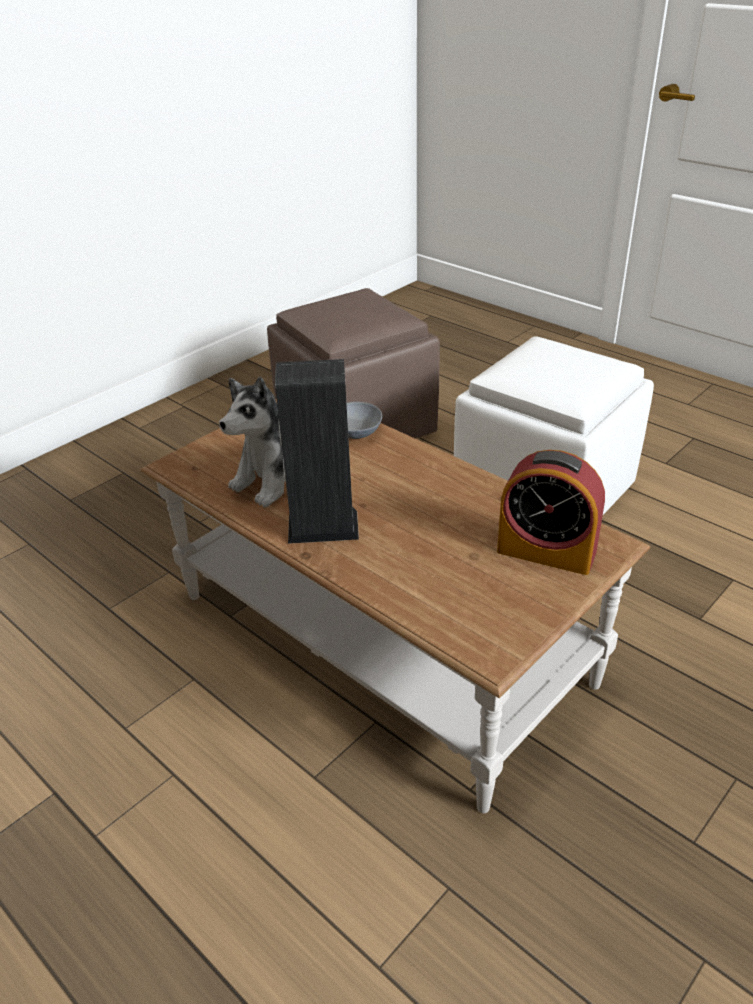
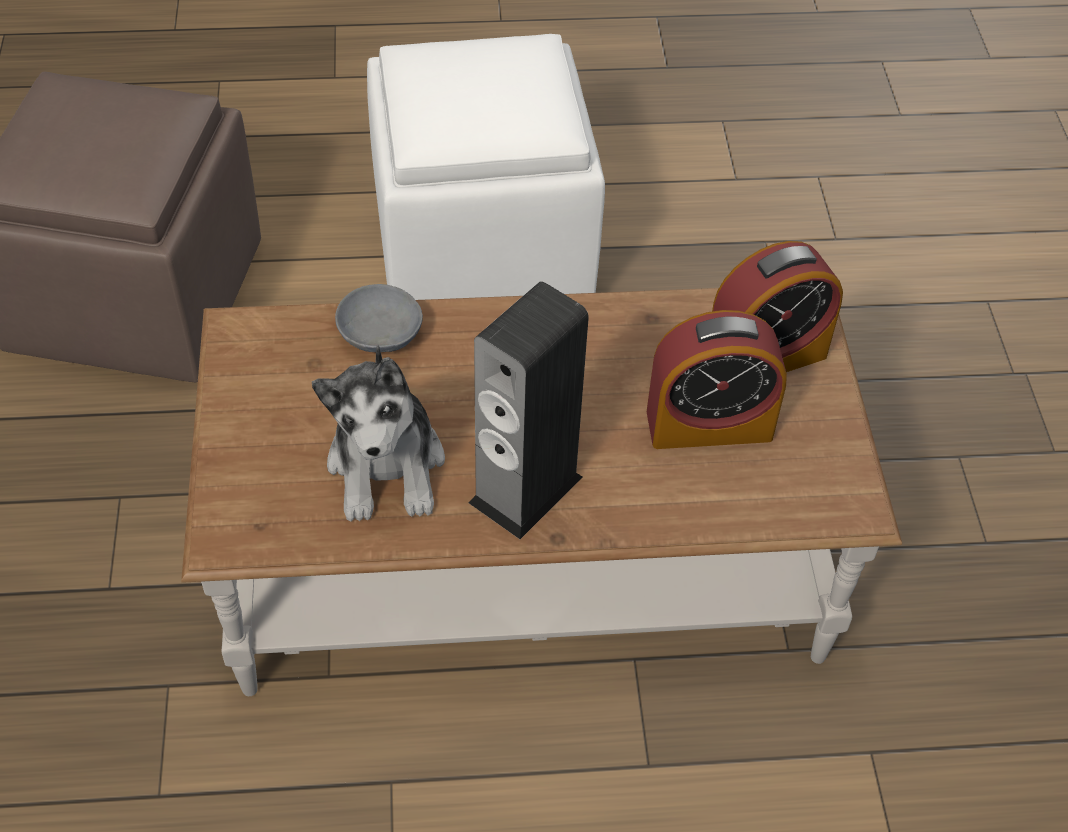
camera: 50 degrees left, 15 degrees up
(462, 560) = (709, 424): none -> alarm clock

